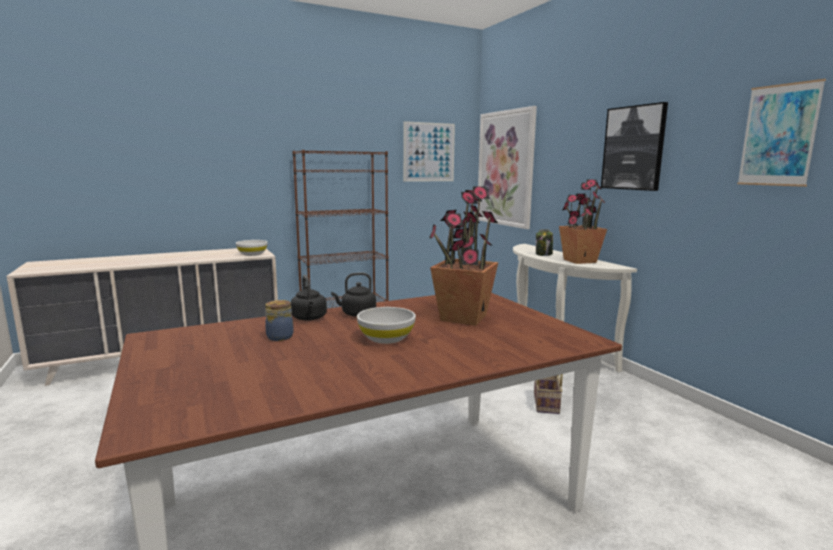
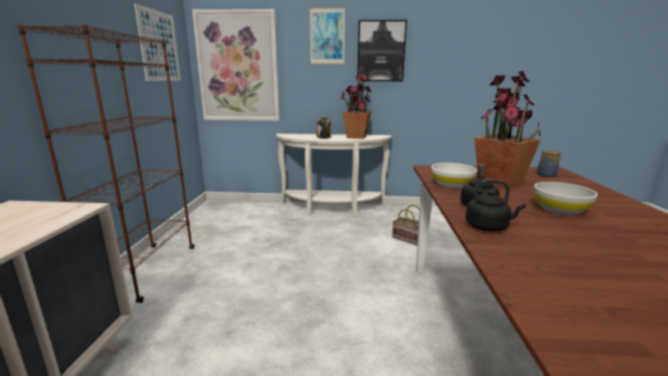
camera: 60 degrees left, 5 degrees up
(252, 254) = (58, 213): white bowl -> white bowl (451, 185)
(279, 336) = (561, 249): jar -> jar (546, 175)
(778, 135) = (475, 47): picture -> picture (327, 36)

